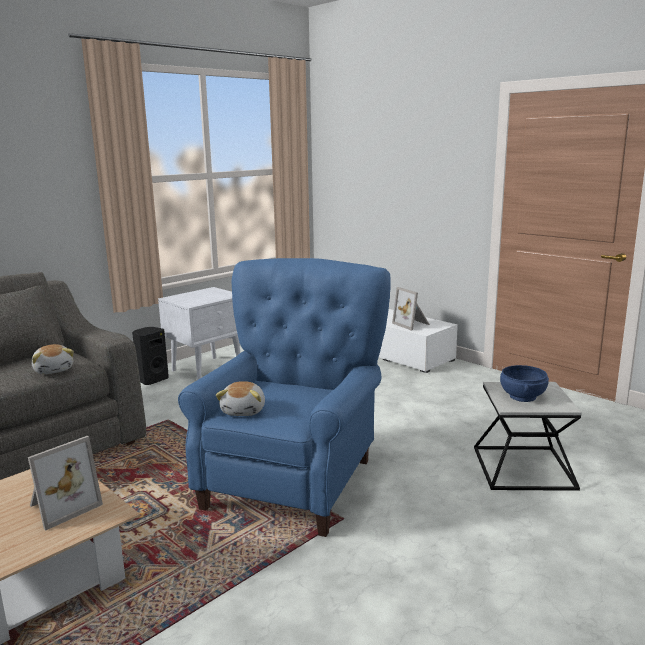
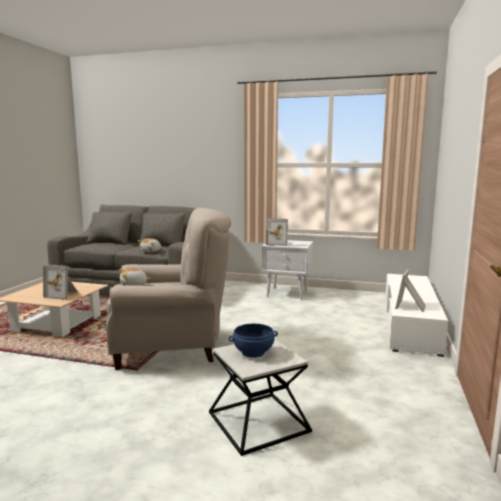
camera: 60 degrees right, 5 degrees down
(152, 380) = (255, 288): black speaker -> none
(195, 300) = (278, 243): none -> picture frame
(294, 480) = (172, 347): blue armchair -> beige armchair

